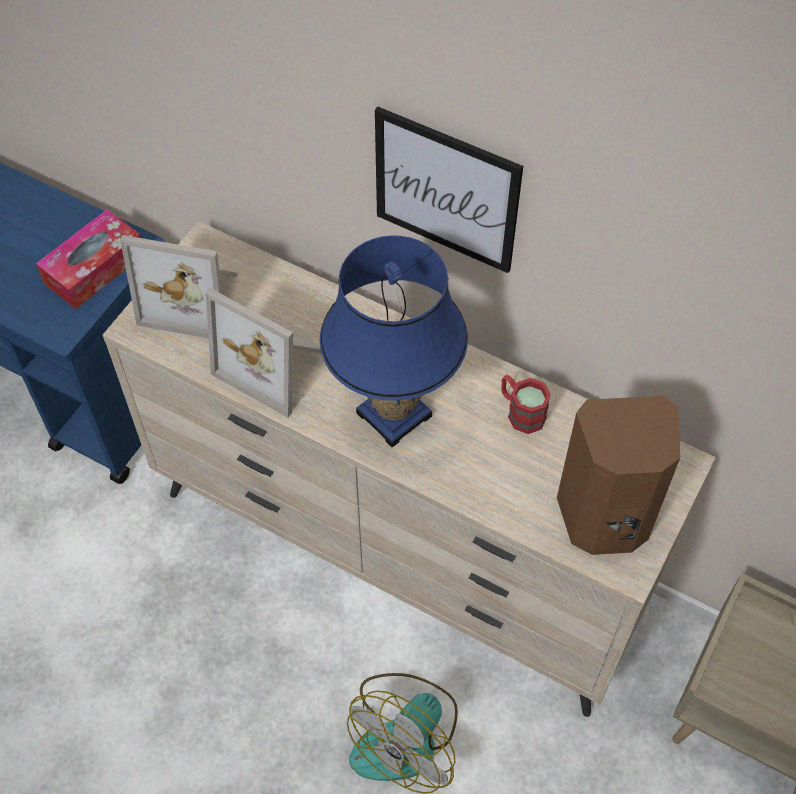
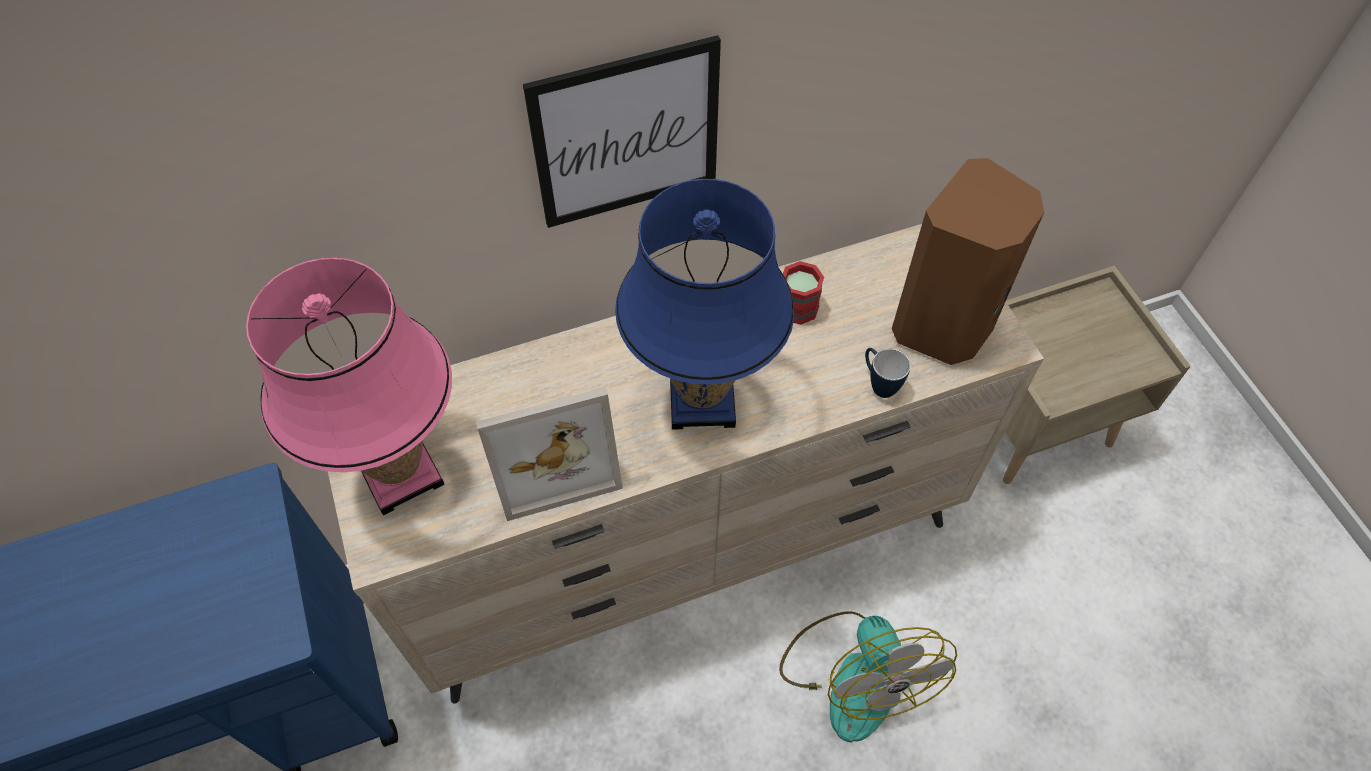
camera: 50 degrees left, 0 degrees up
(94, 268) = (235, 550): tissue box -> none
(193, 298) = (401, 474): picture frame -> pink table lamp
(511, 509) = (878, 384): none -> mug

